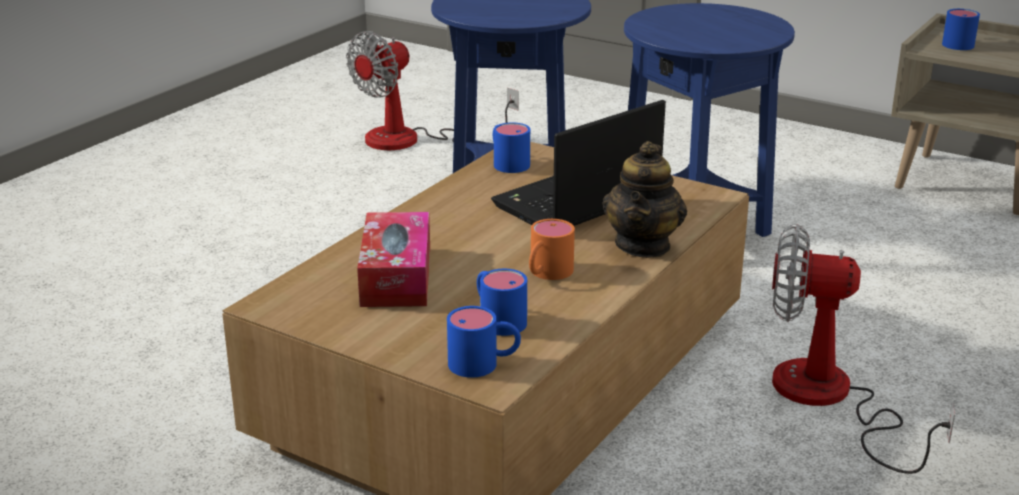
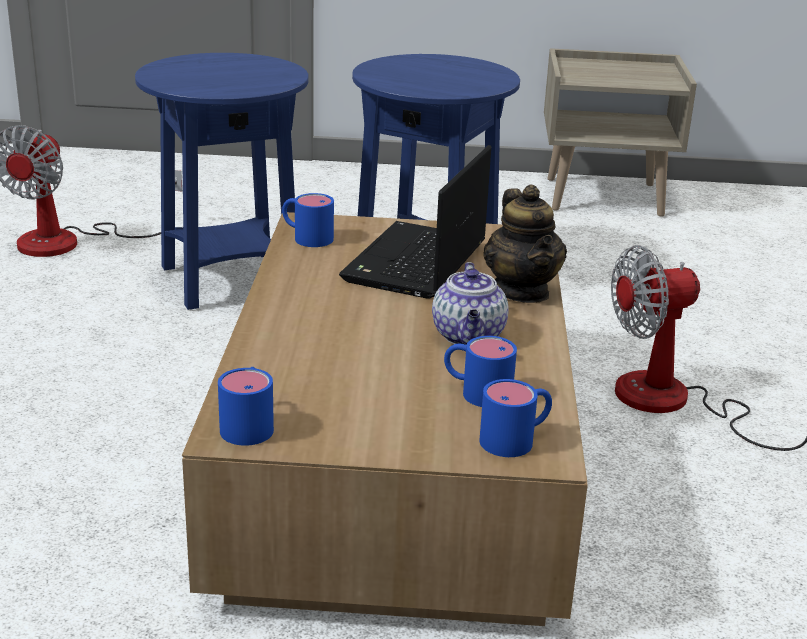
camera: 30 degrees left, 0 degrees up
(396, 276) = (329, 373): tissue box -> none
(546, 274) = (469, 337): orange mug -> teapot
(960, 43) = (590, 71): blue mug -> blue mug (249, 424)

